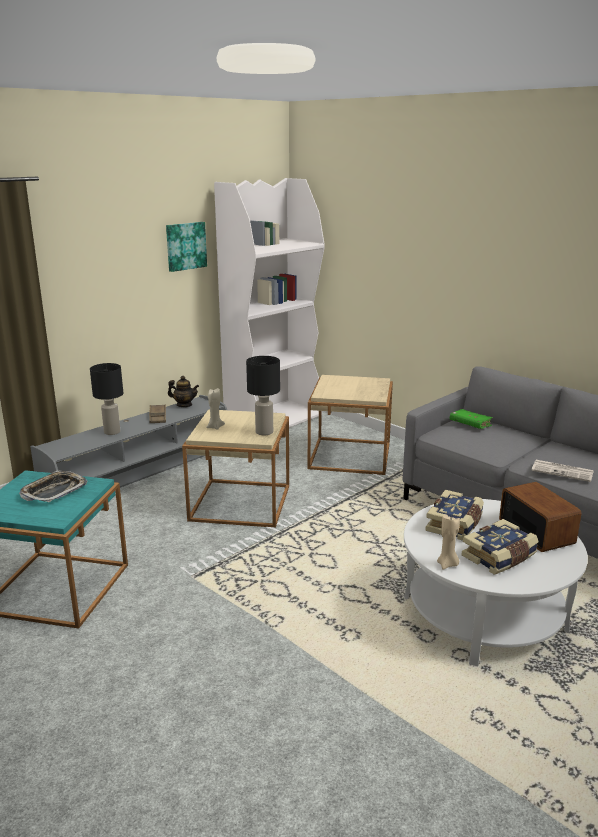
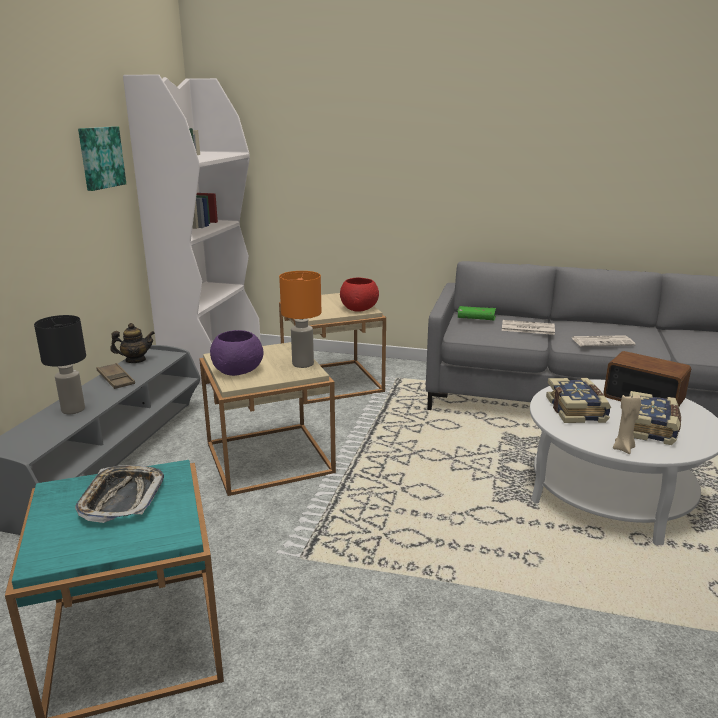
camera: 30 degrees left, 0 degrees up
(215, 427) = (238, 370): beige candle -> purple bowl
(264, 432) = (302, 364): black table lamp -> orange table lamp
(371, 395) = (359, 308): none -> red bowl
(506, 442) = (527, 328): none -> newspaper

